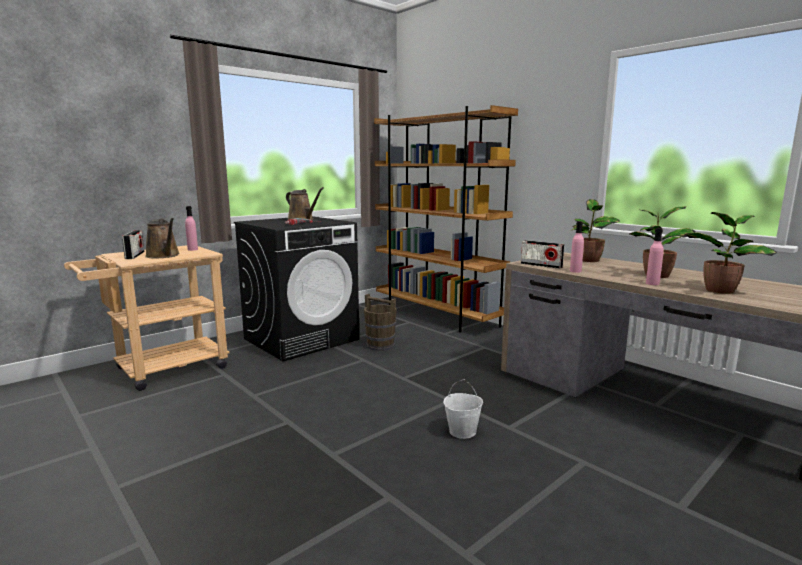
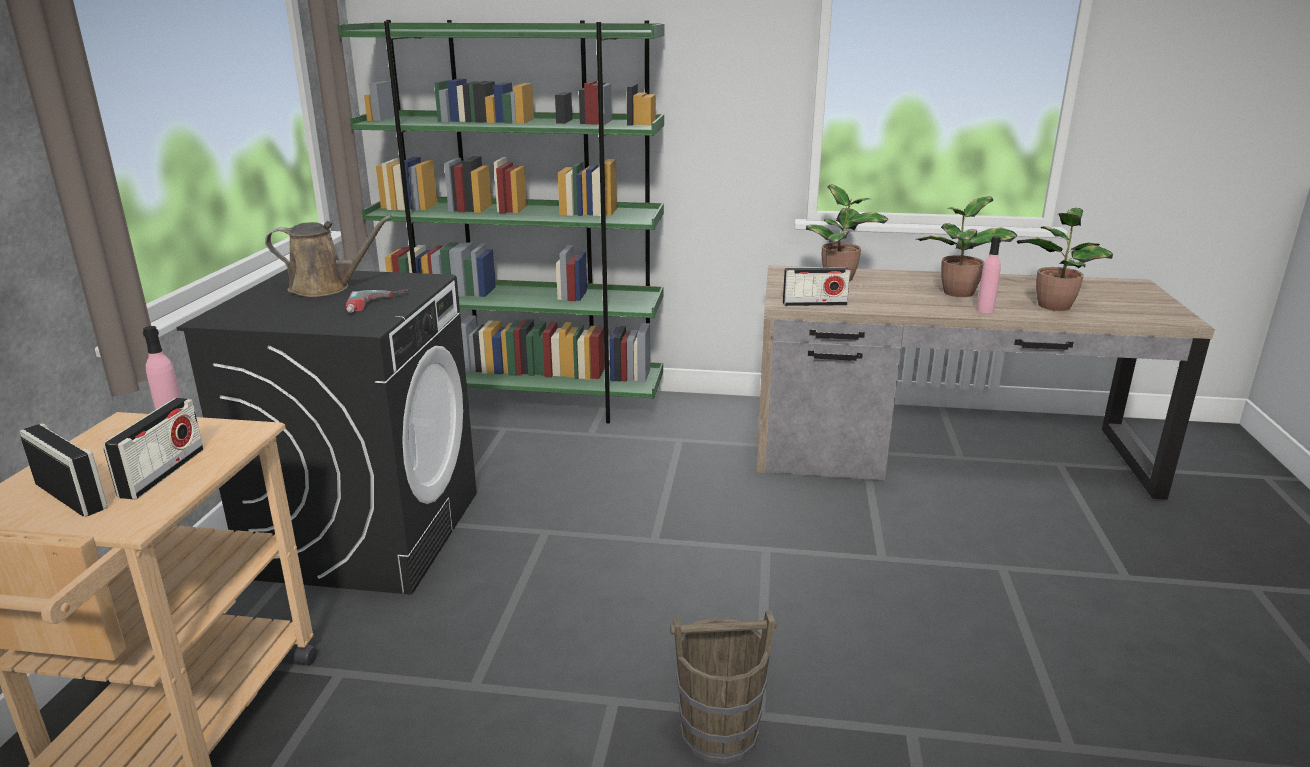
camera: 40 degrees left, 10 degrees up
(164, 256) = (162, 473): brown watering can -> radio
(380, 345) = (529, 493): brown bucket -> brown bucket (718, 733)
(436, 316) = (528, 402): brown bookcase -> green bookcase
(462, 431) = (847, 590): white bucket -> none
(575, 271) = (873, 306): pink bottle -> none

